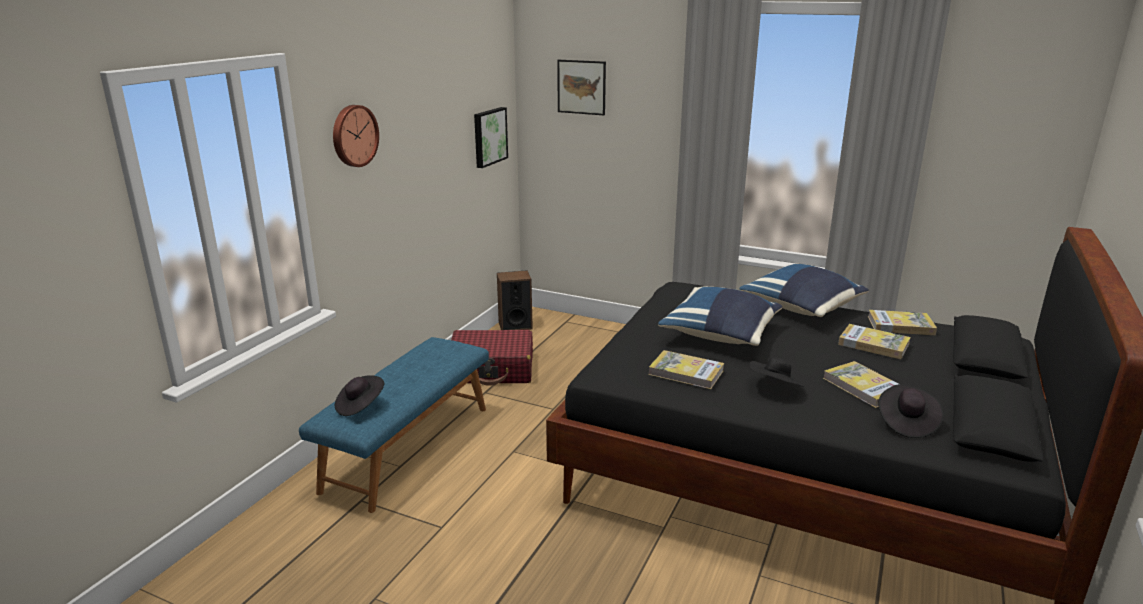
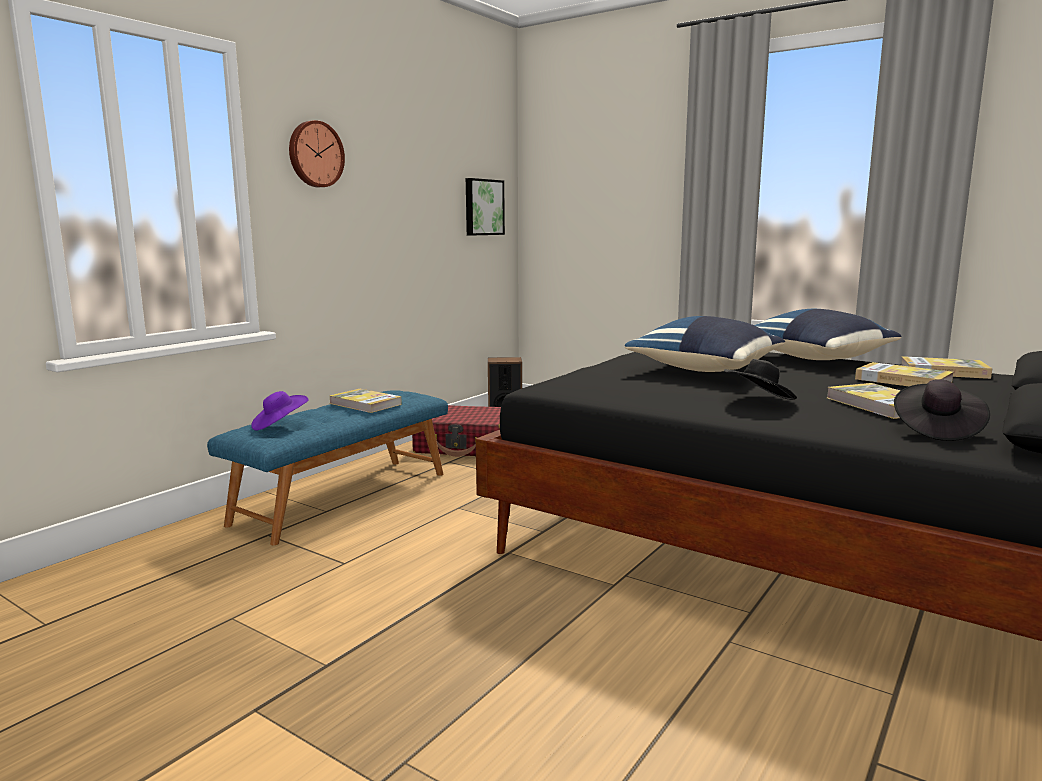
camera: 10 degrees right, 10 degrees down
(360, 406) = (279, 425): black hat -> purple hat
(581, 87) = (582, 158): picture -> none
(686, 372) = (648, 388): book -> book (365, 404)

